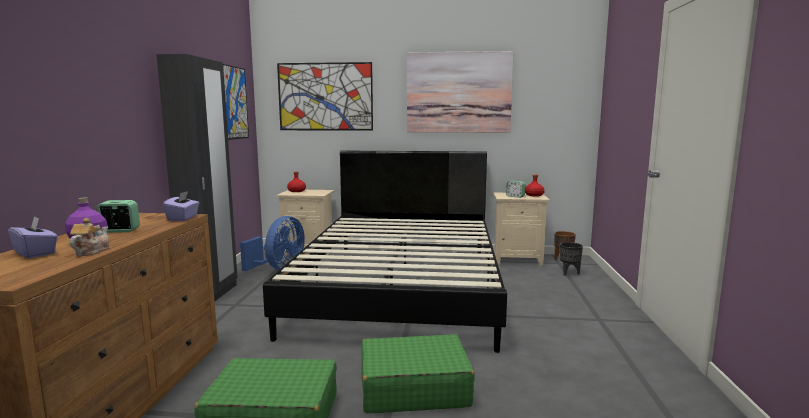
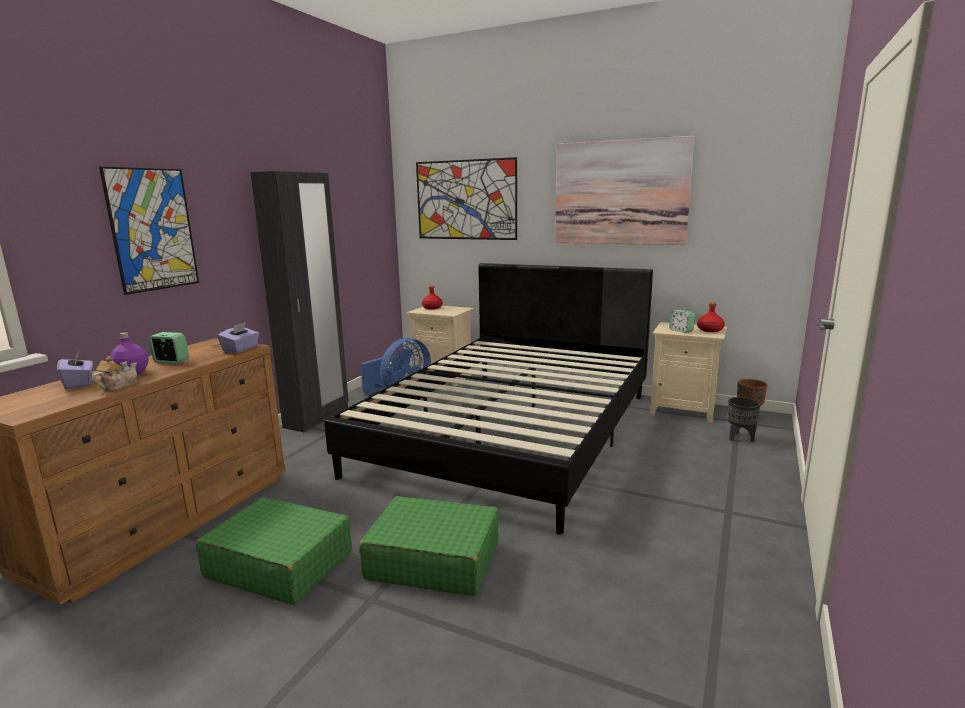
camera: 20 degrees right, 5 degrees up
(235, 103) = (364, 211): picture -> picture (152, 230)

